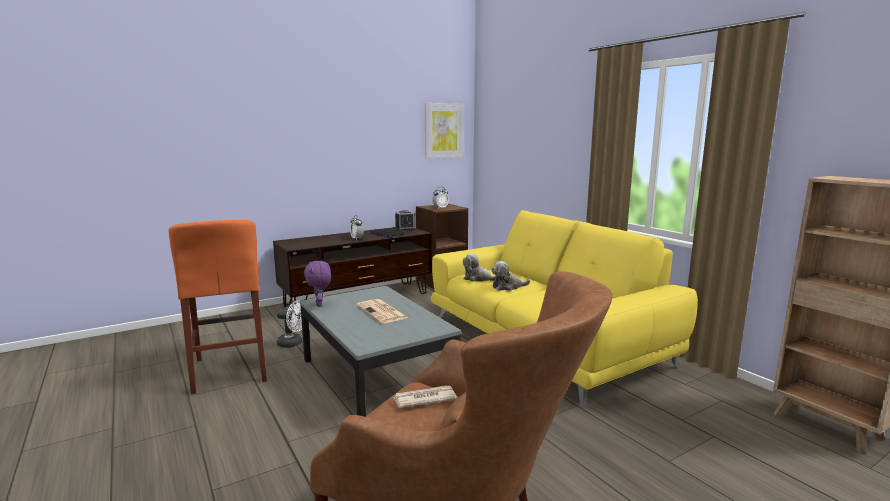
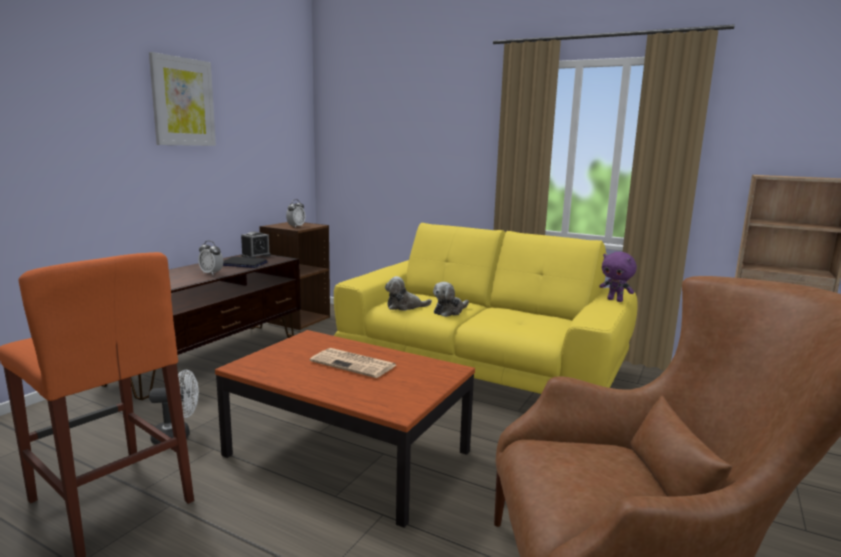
camera: 30 degrees left, 0 degrees up
(320, 304) = (255, 369): purple plush toy -> purple plush toy (615, 300)
(377, 378) = (348, 453): grey coffee table -> brown coffee table
(424, 399) = (577, 457): newspaper -> none
(443, 131) = (284, 129): picture -> picture (183, 102)

